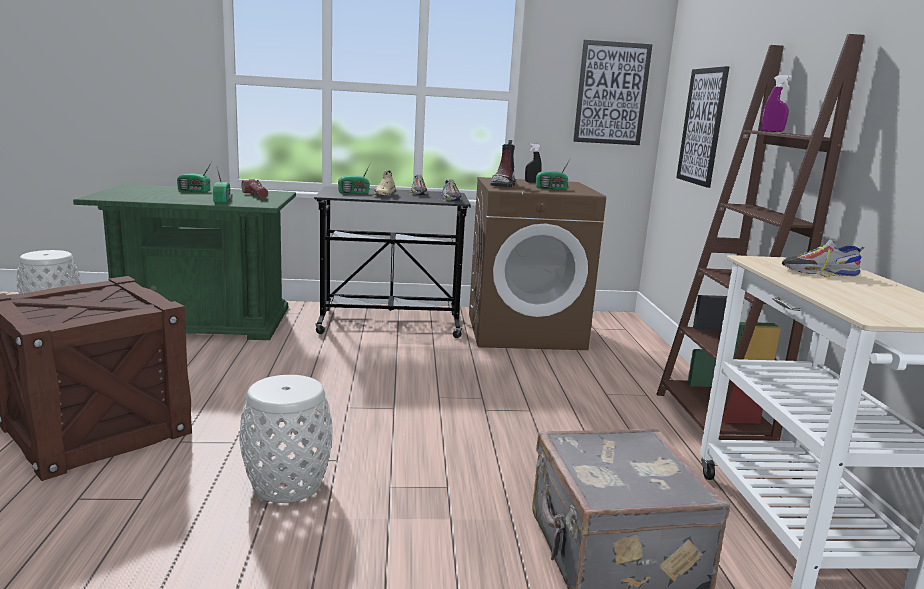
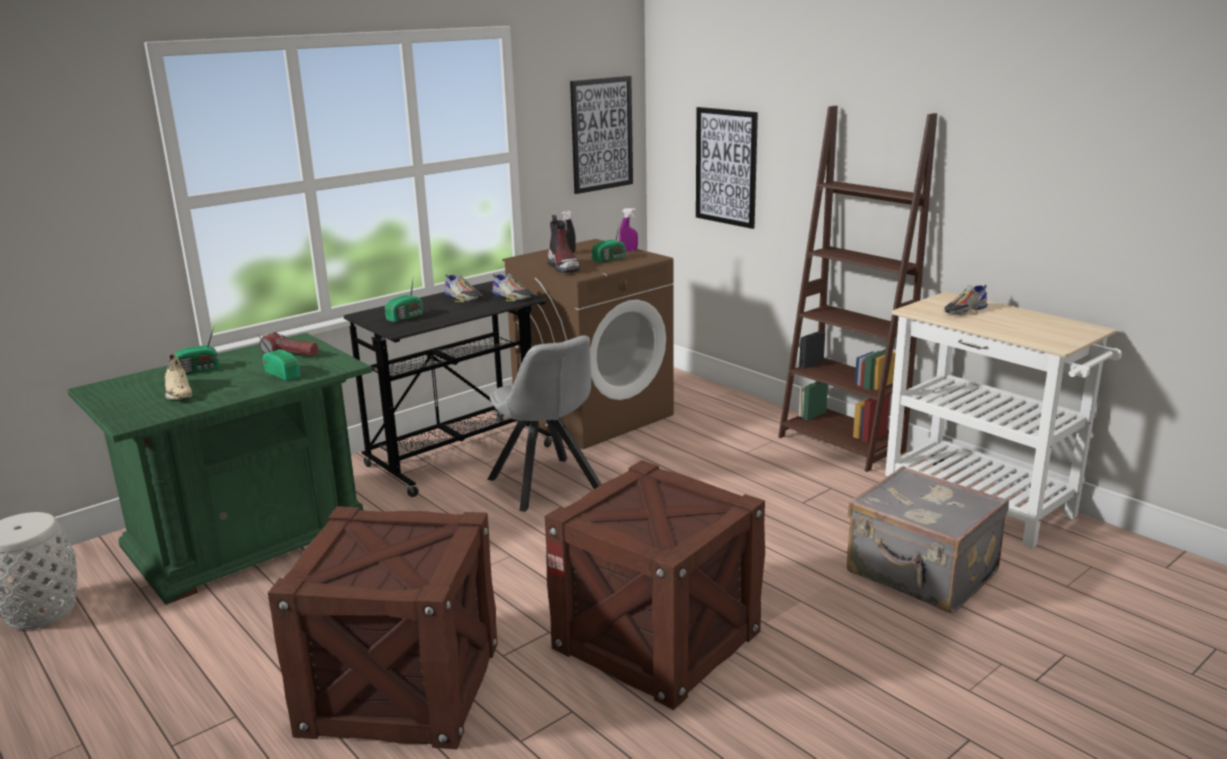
camera: 35 degrees left, 5 degrees up
(287, 484) = (656, 639): white stool -> crate
(384, 194) = (441, 310): beige shoe -> beige shoe (178, 392)
(411, 358) = (546, 485): none -> grey chair
(772, 131) = (850, 185): purple spray bottle -> purple spray bottle (628, 250)

